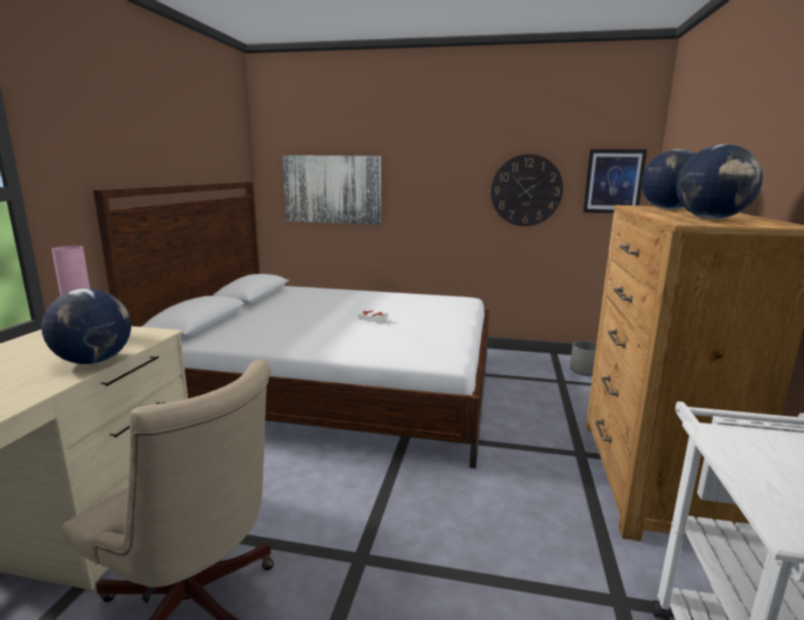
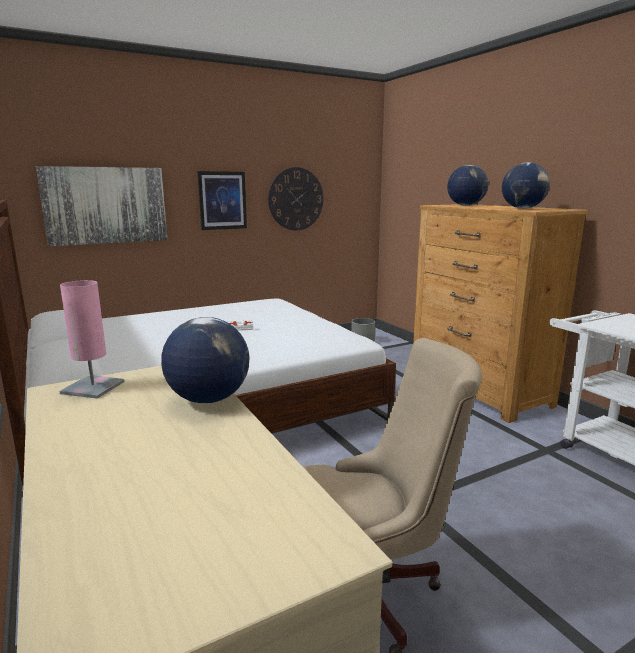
camera: 40 degrees left, 0 degrees up
(613, 181) = (355, 189): picture -> picture (222, 200)

